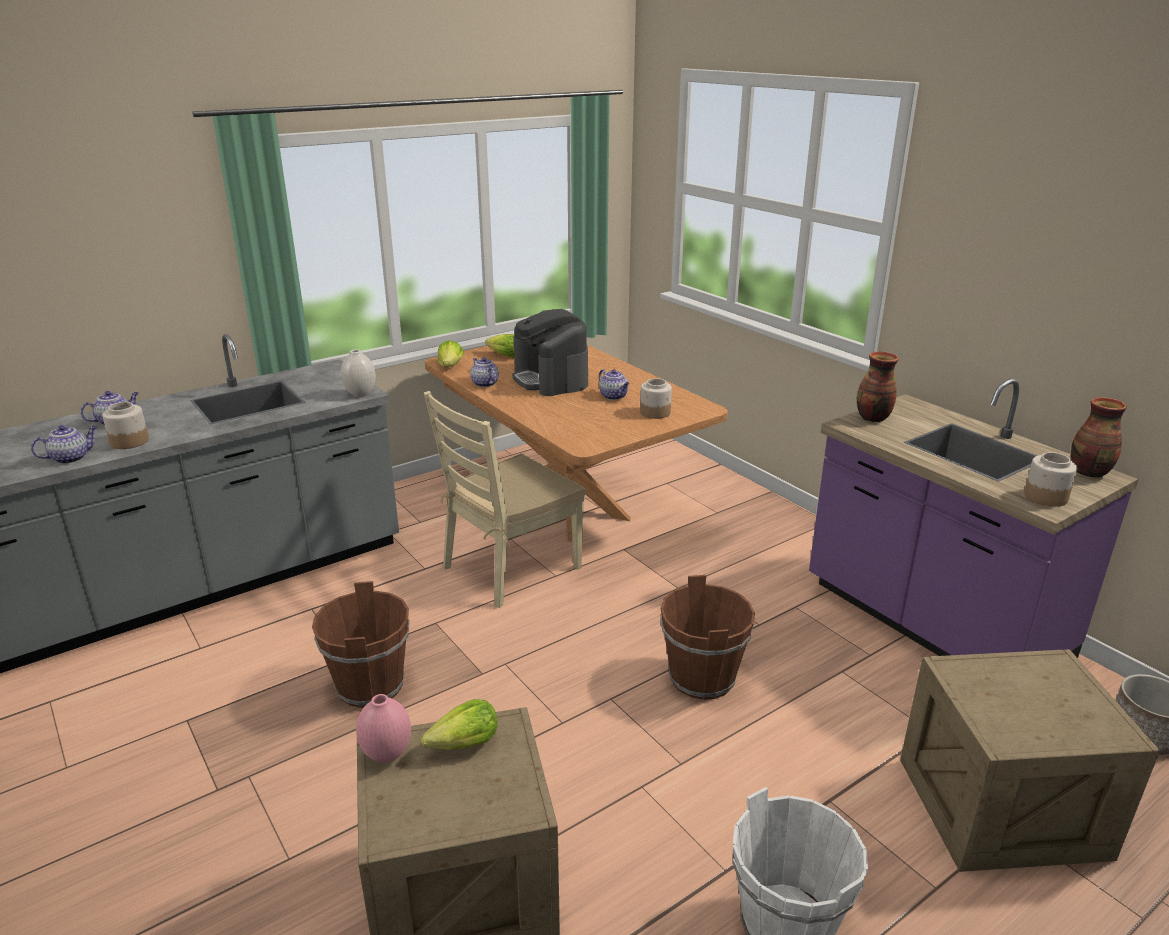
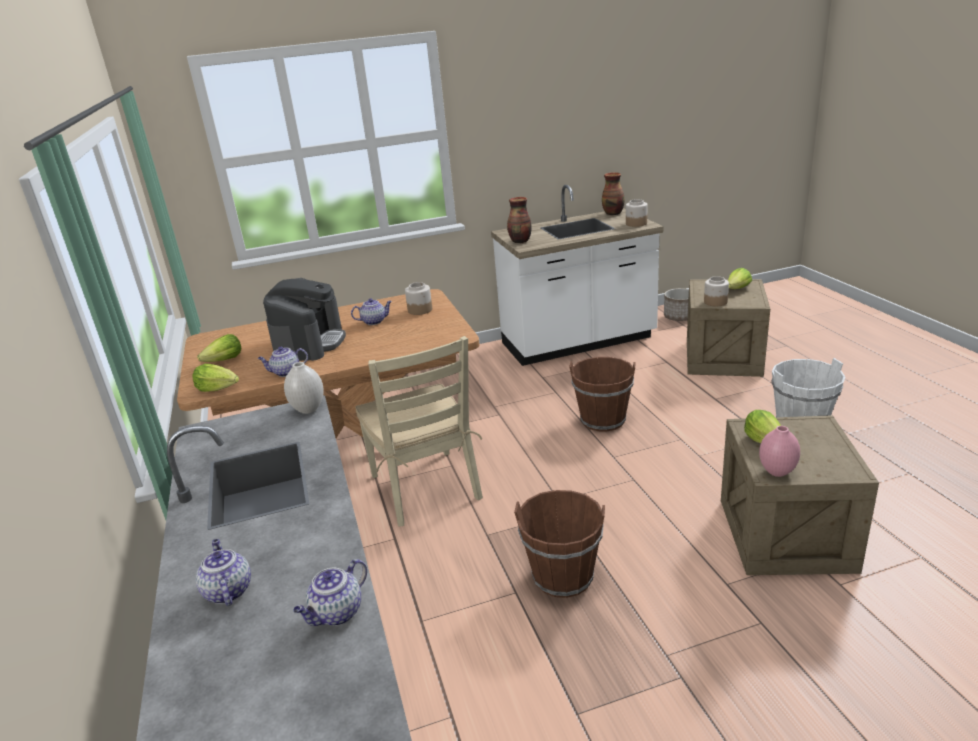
camera: 70 degrees left, 0 degrees up
(71, 458) = (337, 613): teapot -> teapot turned 120 degrees counterclockwise
(130, 441) = (317, 564): jar -> jar (715, 302)
(551, 379) = (310, 343): coffee machine -> coffee machine turned 75 degrees counterclockwise
(931, 624) = (578, 342): purple counter -> white counter
(1066, 714) = (737, 289): none -> lettuce

